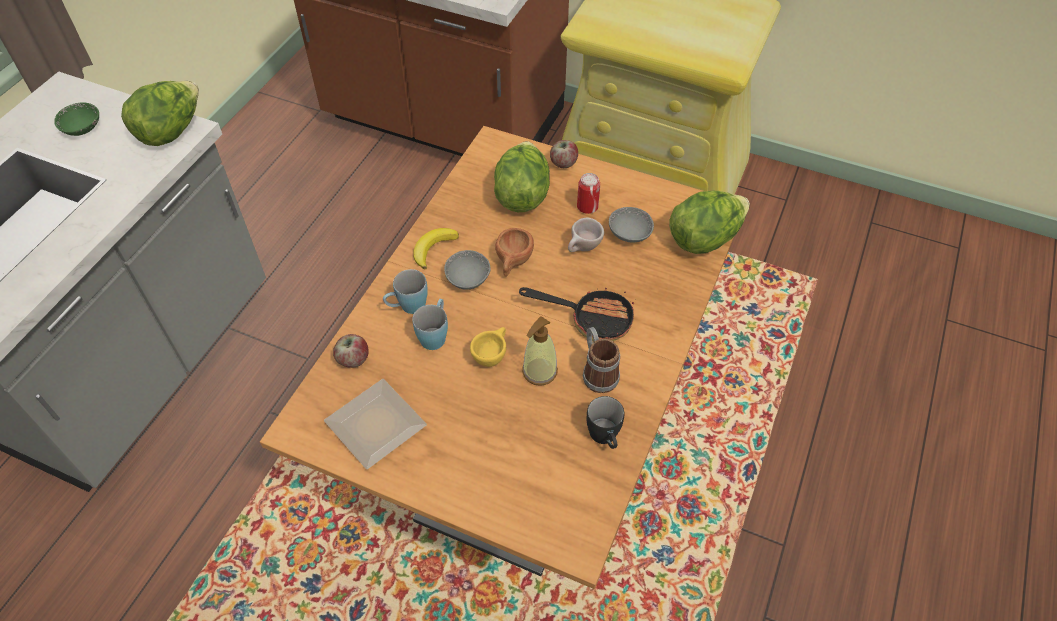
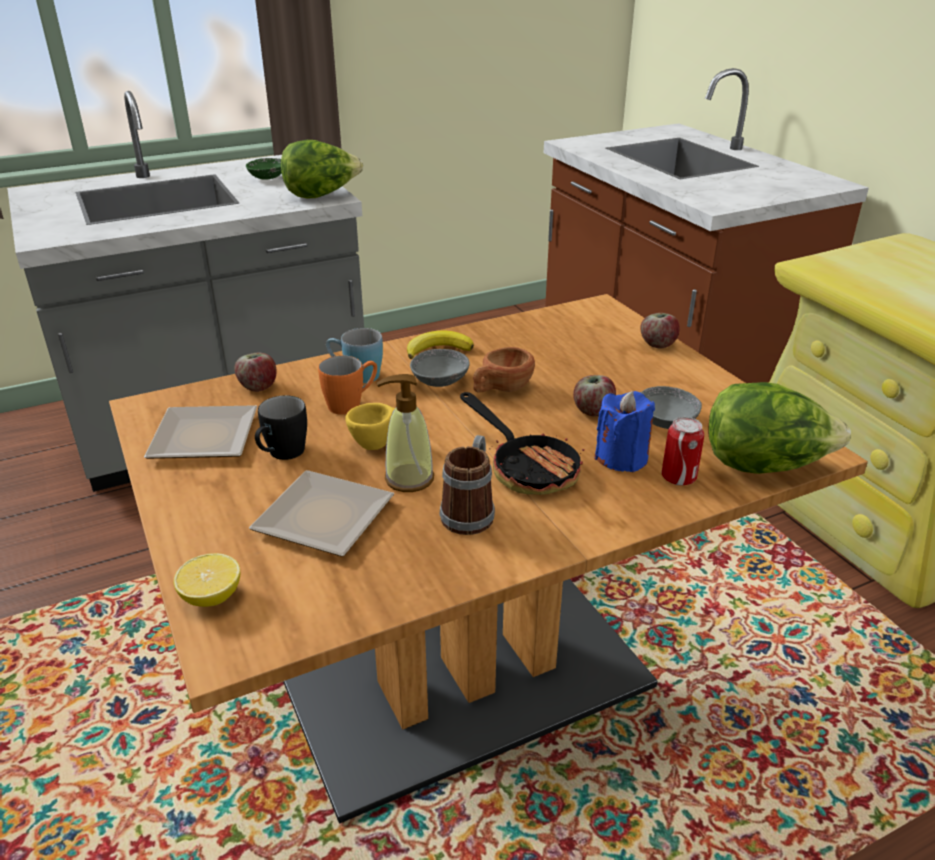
camera: 40 degrees right, 20 degrees down
(435, 334) = (351, 404): blue mug -> orange mug
(522, 194) = (580, 348): lettuce -> none
(530, 434) = (325, 521): none -> plate
(532, 526) = (211, 597): none -> lemon
(583, 249) = (592, 411): beige cup -> apple
(587, 207) = (642, 383): can -> can (678, 478)
(605, 438) = (398, 571): black mug -> black mug (282, 455)
(633, 278) = (621, 458): none -> blue candle

